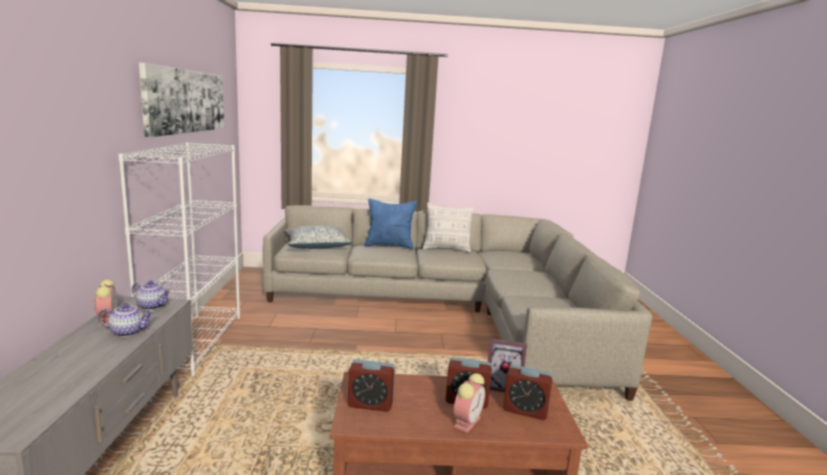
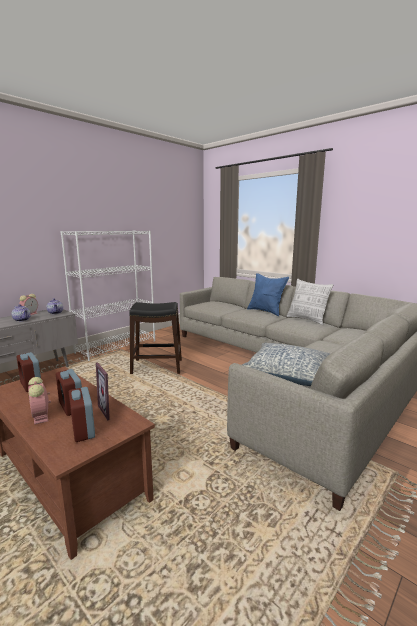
camera: 45 degrees right, 0 degrees up
(186, 101) = (137, 206): picture -> none
(310, 350) = (157, 366): none -> black stool
(317, 246) = (217, 304): pillow -> pillow (290, 374)
(467, 421) = (41, 417): alarm clock -> alarm clock turned 75 degrees clockwise

